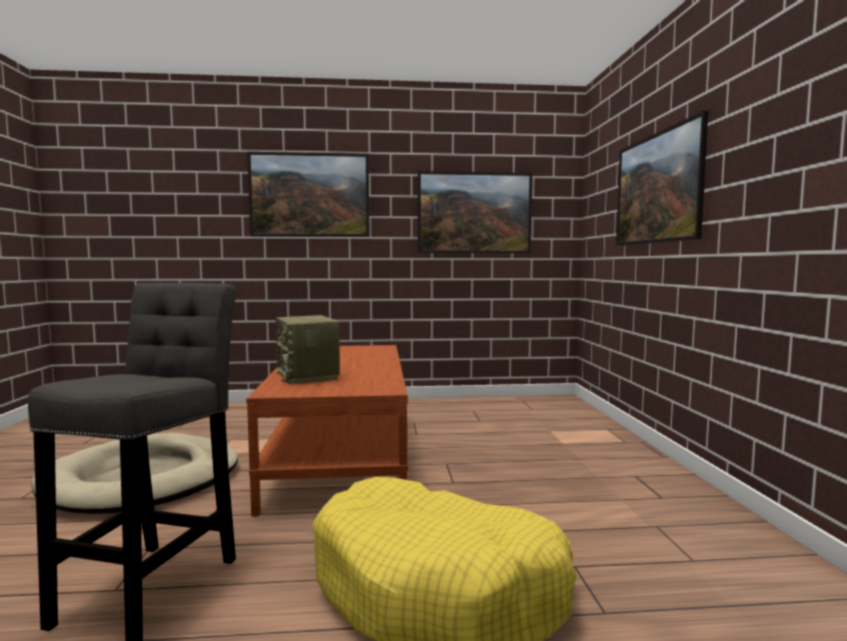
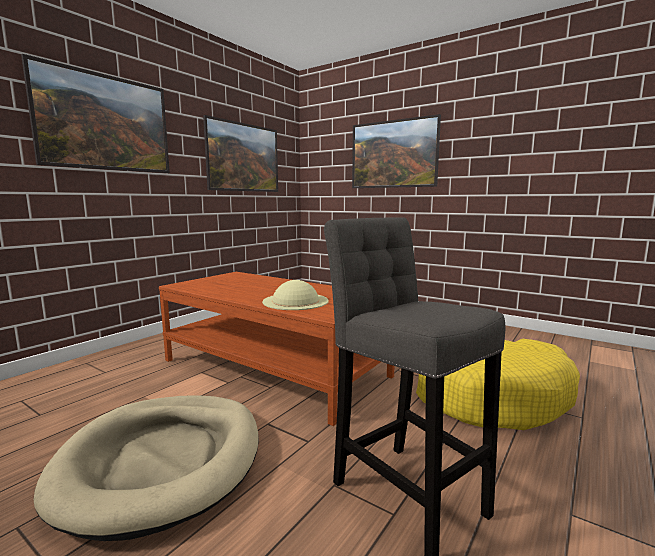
camera: 50 degrees left, 5 degrees up
(308, 376) = (295, 301): radio -> beige hat

